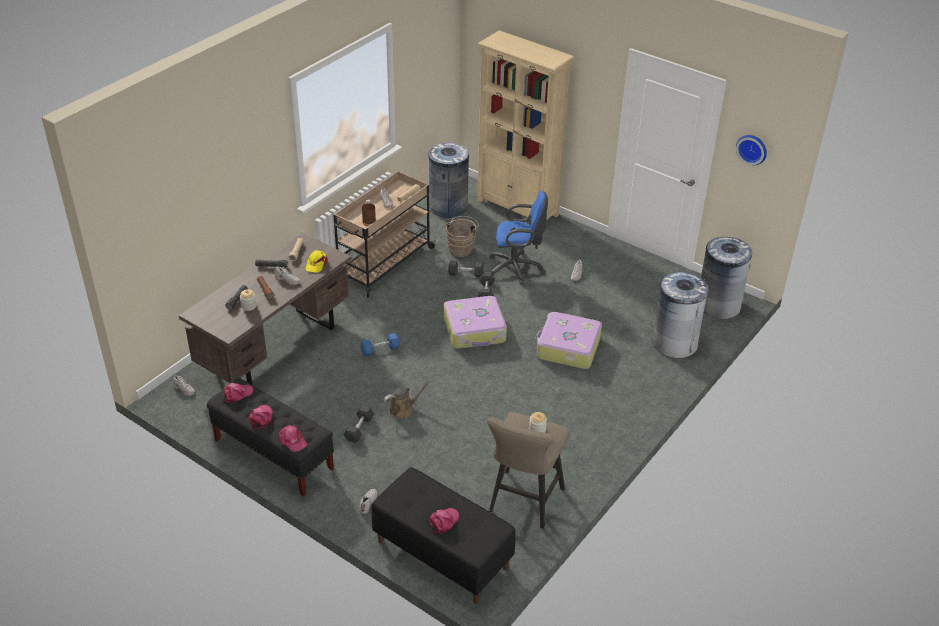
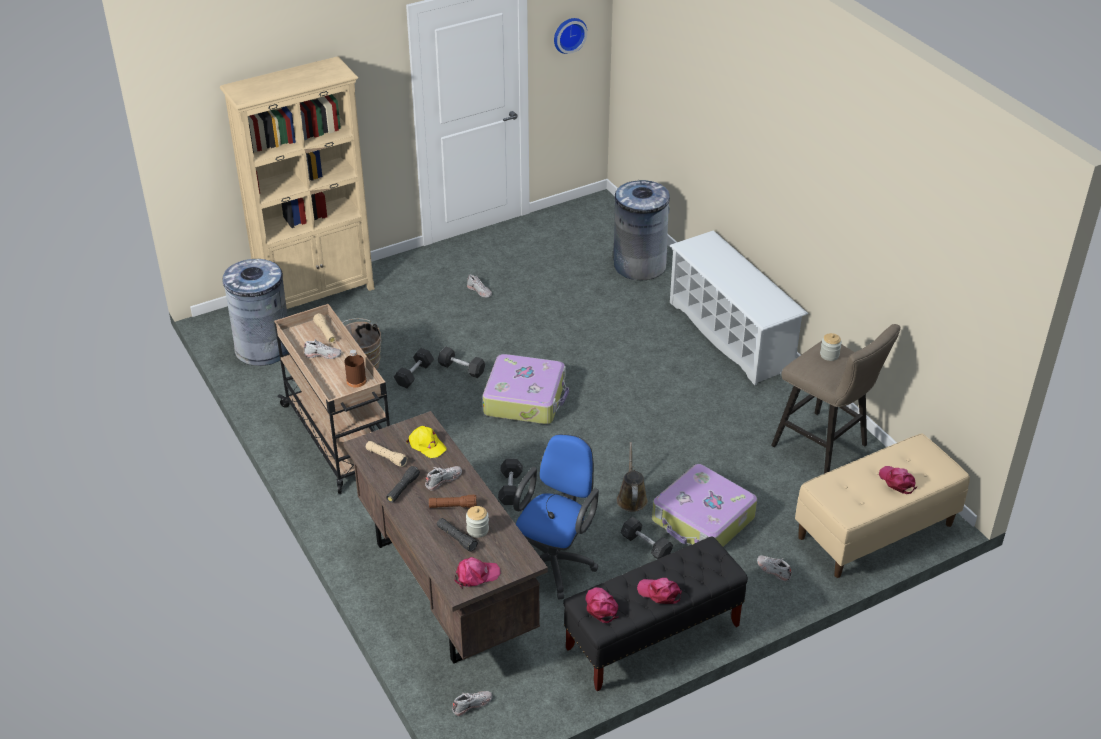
camera: 65 degrees left, 0 degrees up
(292, 440) = (715, 573): pink cap -> pink cap (476, 575)
(380, 350) = (510, 488): blue dumbbell -> grey dumbbell
(441, 554) = (875, 531): black bench -> beige bench
(517, 268) = (435, 331): blue office chair -> blue office chair (555, 562)
(567, 348) = (601, 339): suitcase -> suitcase (703, 520)
(626, 416) = (731, 335): none -> white shoe rack
(718, 305) = (599, 217): grey trash can -> none

